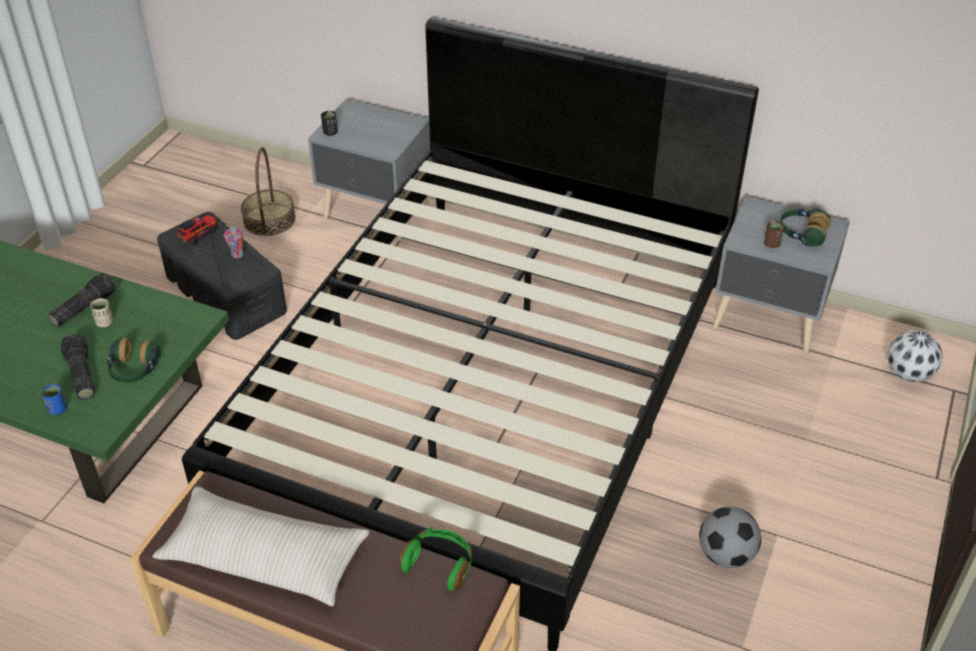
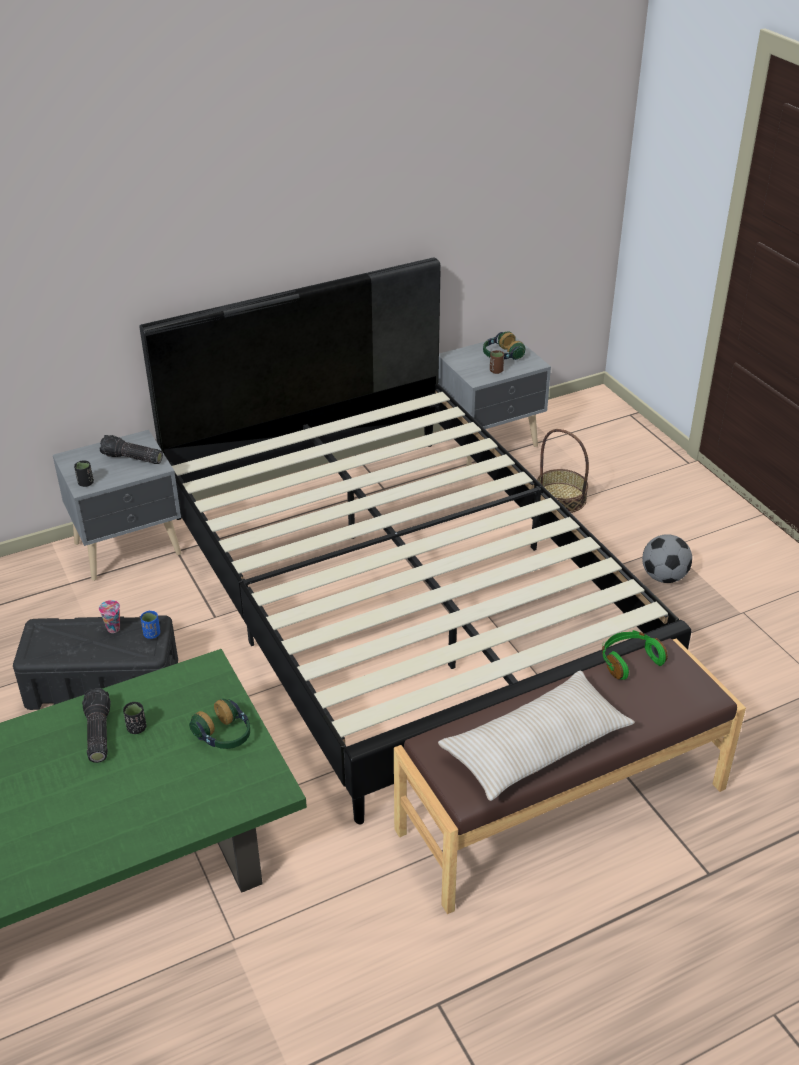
camera: 50 degrees left, 5 degrees down
(57, 409) = (215, 806): blue cup -> blue cup (152, 634)
(80, 375) = (187, 773): flashlight -> flashlight (131, 459)
(105, 322) = (137, 728): beige cup -> black cup
(199, 235) = (54, 639): toy truck -> none
(269, 219) = (44, 611): basket -> basket (560, 498)
(909, 374) = (599, 421): football -> none

